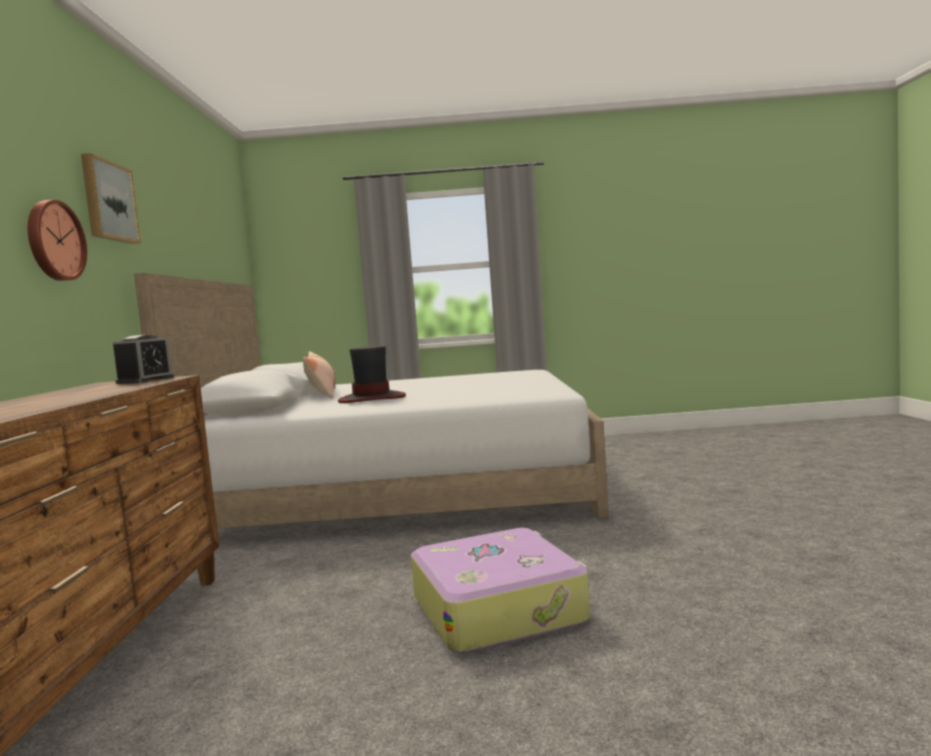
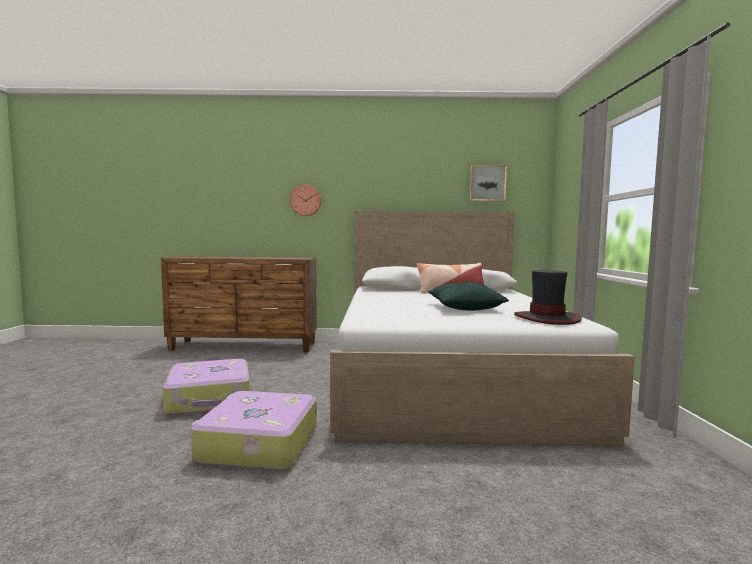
camera: 90 degrees right, 0 degrees up
(108, 201) = (349, 178): picture -> picture (487, 183)
(145, 380) = (298, 258): alarm clock -> none
(372, 398) = (406, 297): hat -> hat (547, 318)
(460, 384) = (464, 308): none -> green pillow
(638, 546) = (257, 444): none -> suitcase

